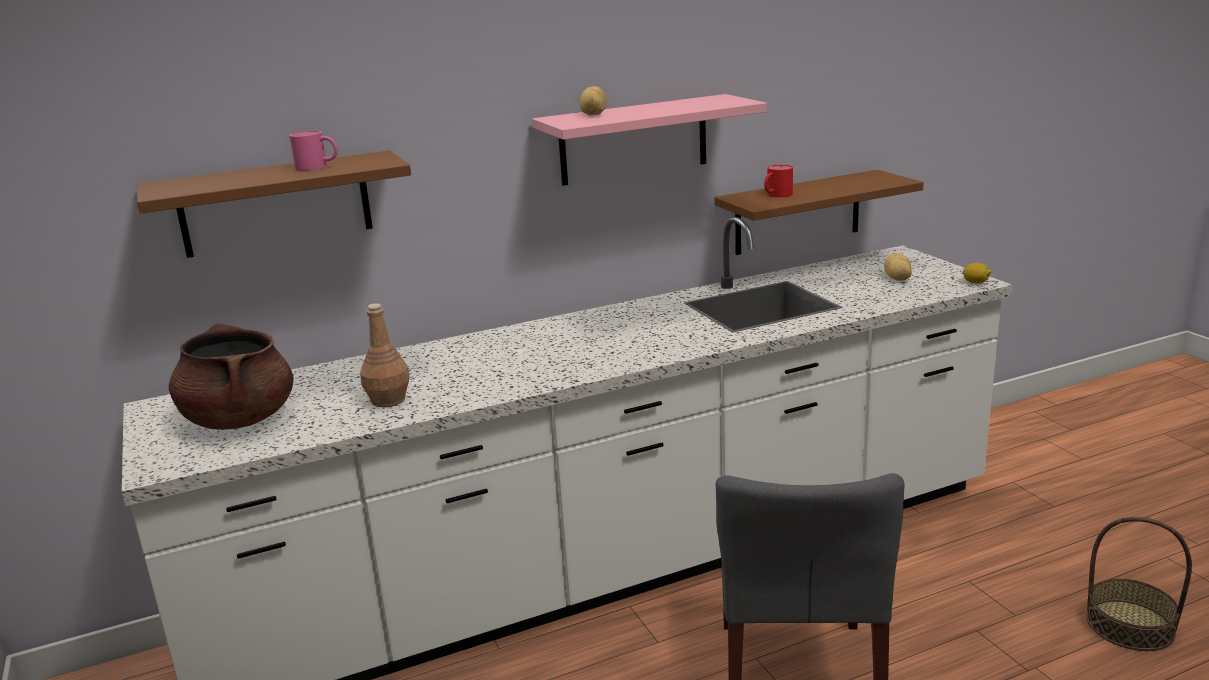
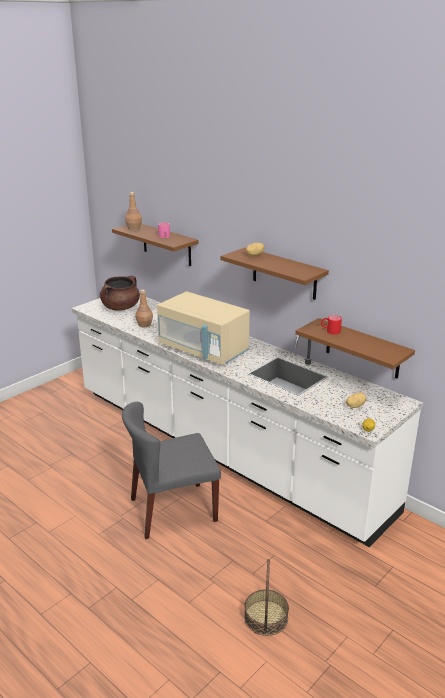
camera: 65 degrees right, 5 degrees up
(190, 185) = (134, 228): none -> brown bottle
(594, 355) = (203, 350): none -> beige microwave
(634, 140) = (284, 274): pink shelf -> brown shelf

